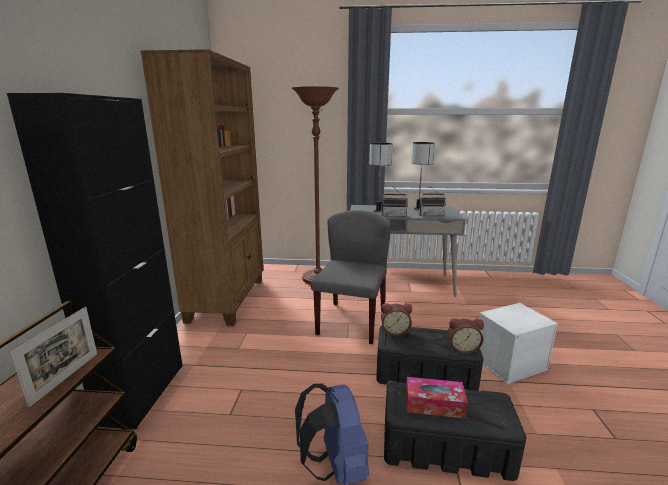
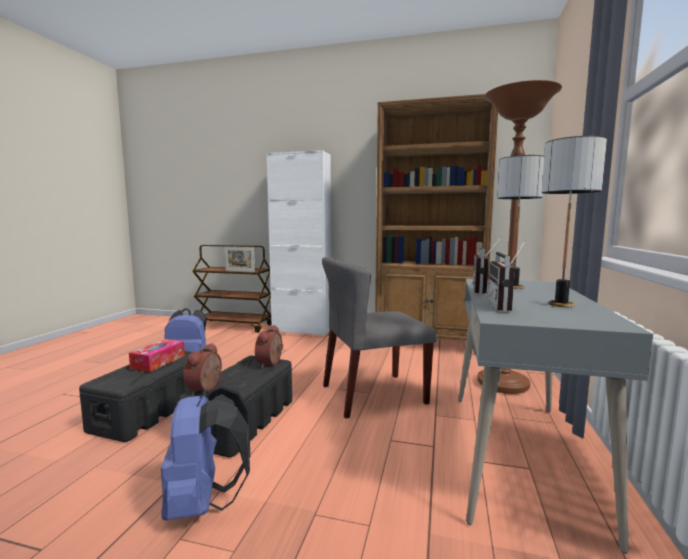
camera: 100 degrees right, 10 degrees down
(143, 393) = (301, 330): black cabinet -> white cabinet
(351, 321) = (373, 394): grey chair -> grey chair turned 135 degrees clockwise
(509, 363) = (205, 503): white storage box -> blue backpack

